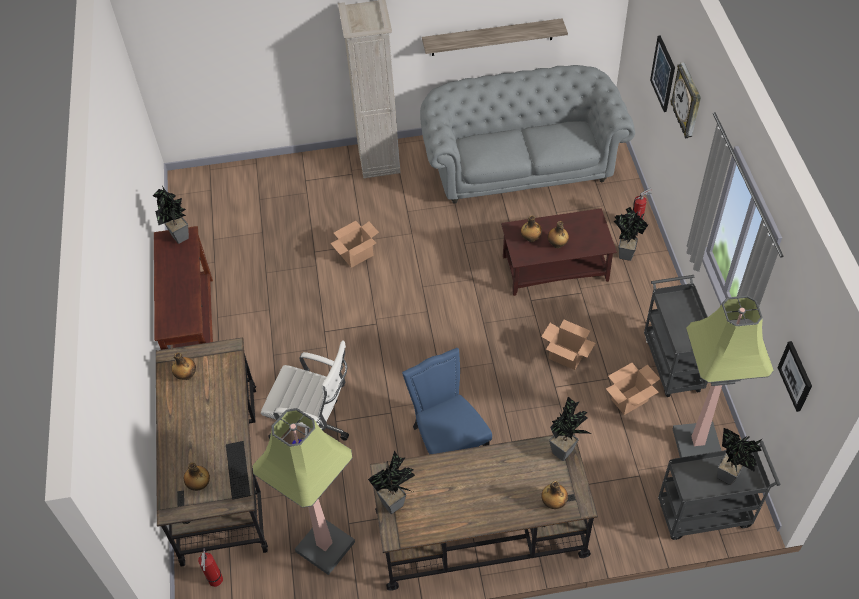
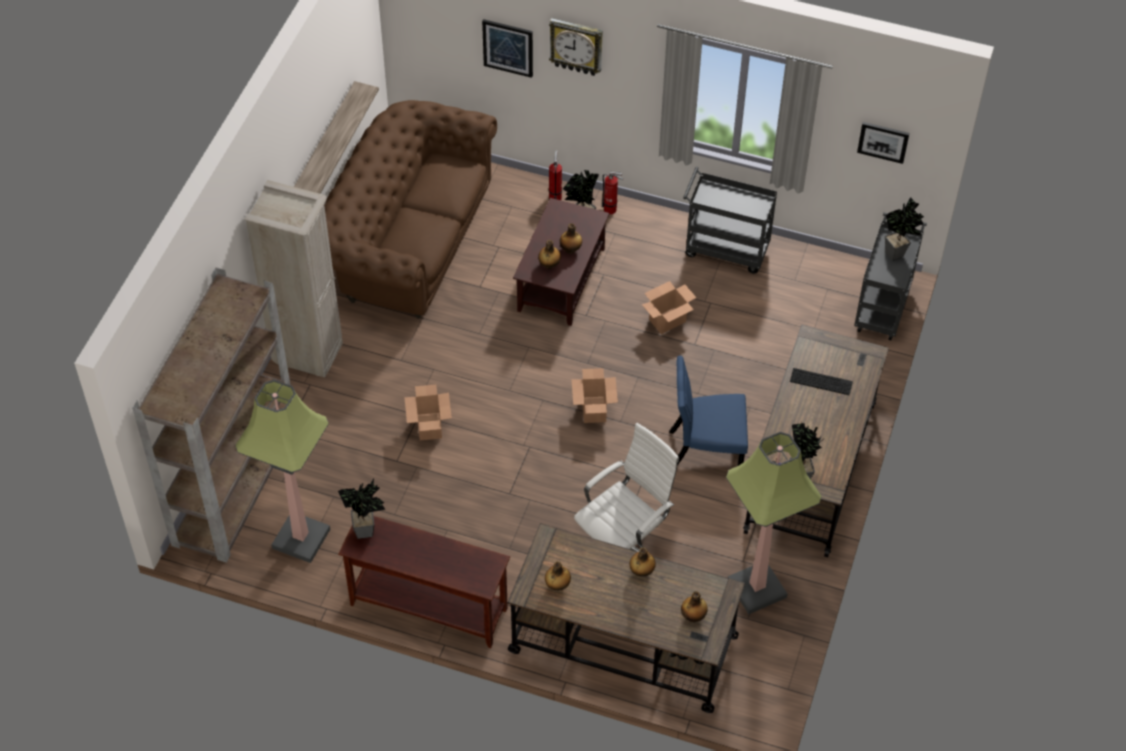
camera: 65 degrees left, 0 degrees up
(215, 581) = (743, 690): fire extinguisher -> fire extinguisher (611, 210)
(237, 470) = (695, 580): keyboard -> keyboard (821, 381)
(243, 177) = (236, 484): none -> brown bookcase
(520, 163) = (407, 241): grey sofa -> brown sofa
(553, 502) = (861, 369): bottle -> bottle (641, 571)
(565, 451) = (817, 338): potted plant -> none
(629, 400) = (742, 300): cardboard box -> cardboard box (594, 410)
(697, 443) = (813, 278): floor lamp -> floor lamp (301, 538)

